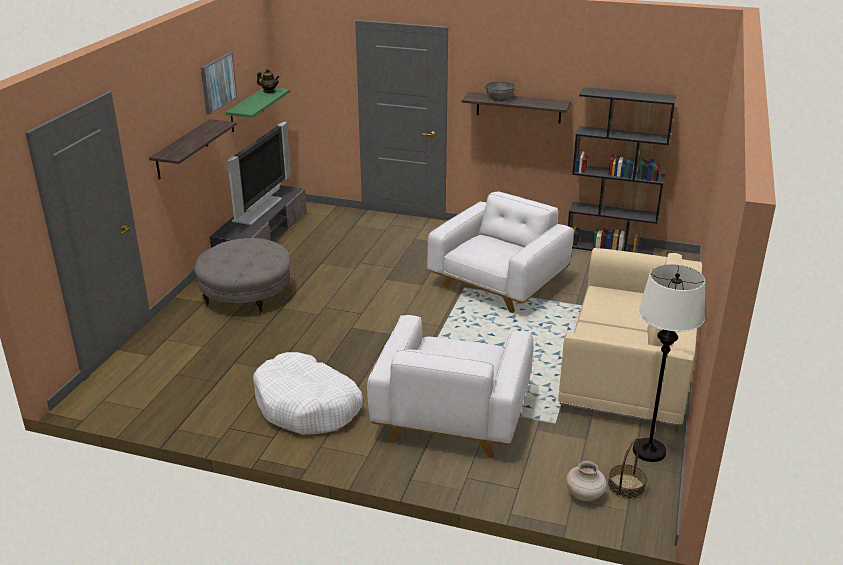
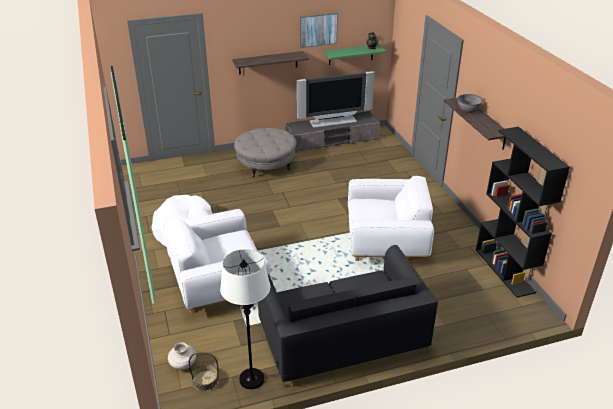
camera: 55 degrees right, 5 degrees up
(629, 368) = (342, 337): beige sofa -> black sofa

